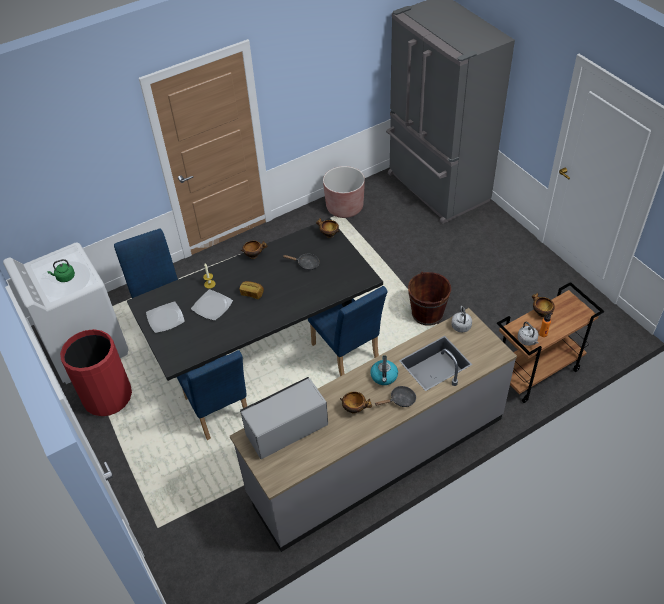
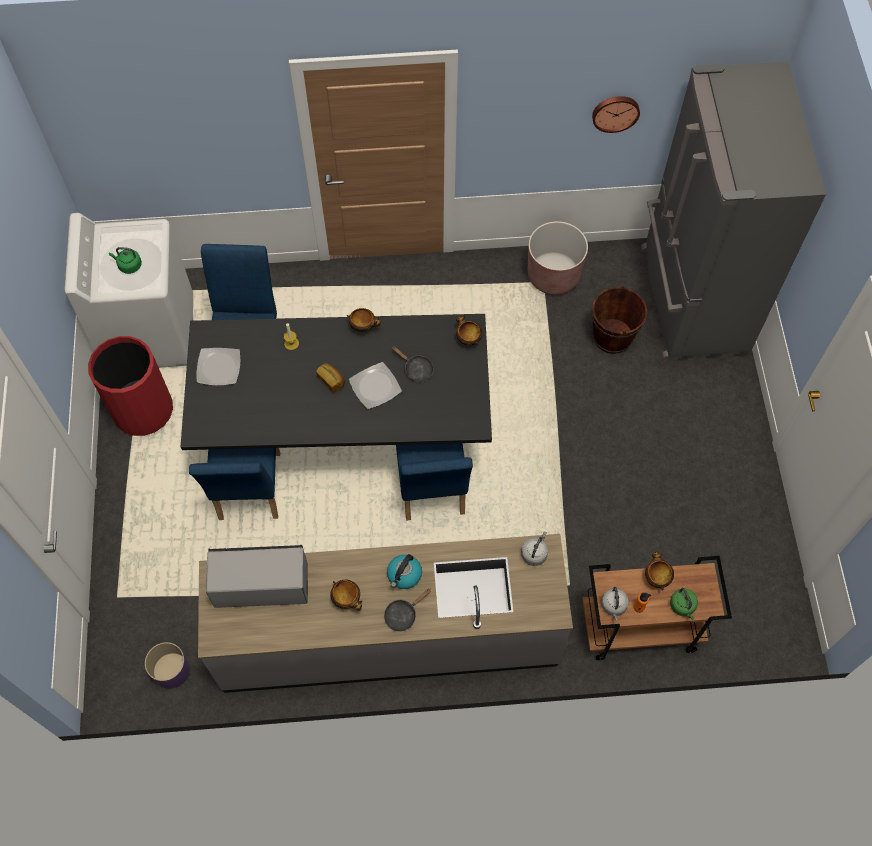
camera: 25 degrees right, 15 degrees up
(212, 307) = (277, 377): plate -> plate (375, 387)
(231, 557) = (171, 670): none -> purple planter
(352, 66) = (615, 112): none -> wall clock
(400, 400) = (403, 614): black frying pan -> black frying pan turned 135 degrees clockwise
(427, 314) = (559, 482): brown bucket -> brown bucket (612, 337)
(569, 321) = (683, 606): none -> green kettle

